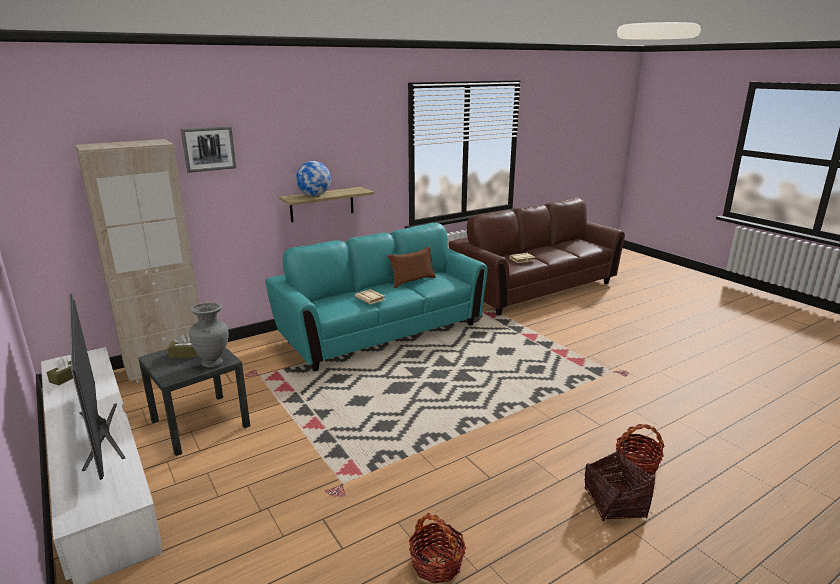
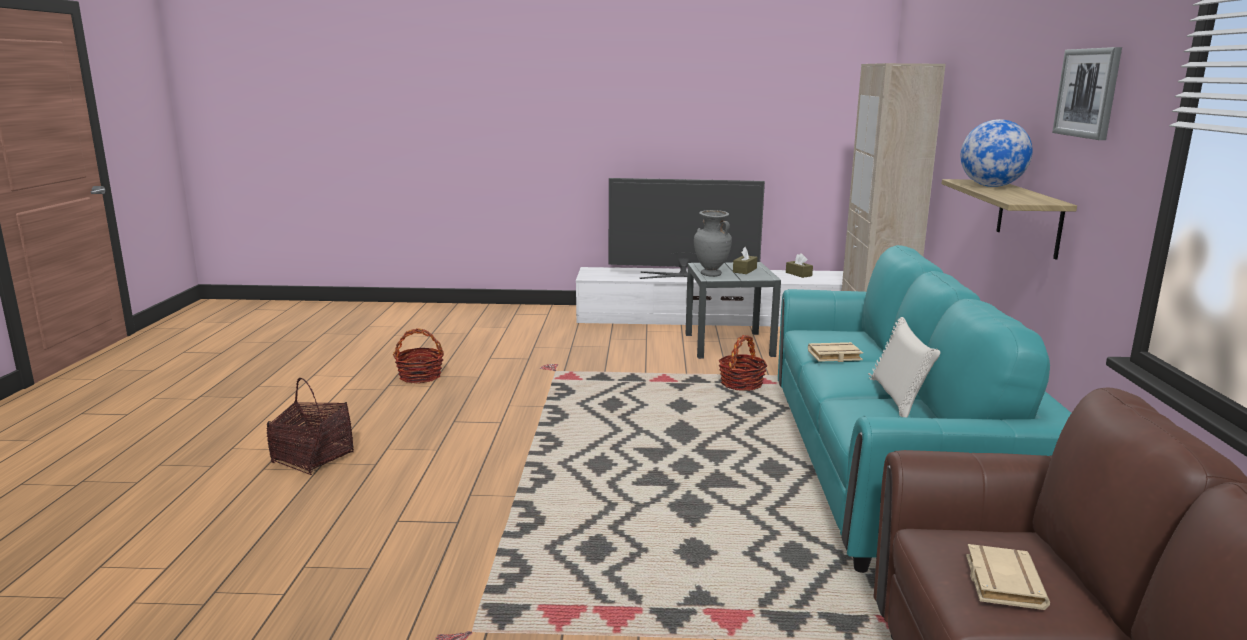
camera: 125 degrees right, 5 degrees down
(208, 149) = (969, 83): picture -> picture (1088, 93)
(412, 281) = (899, 398): brown pillow -> white pillow
(636, 464) = (312, 501): basket -> basket (741, 383)

